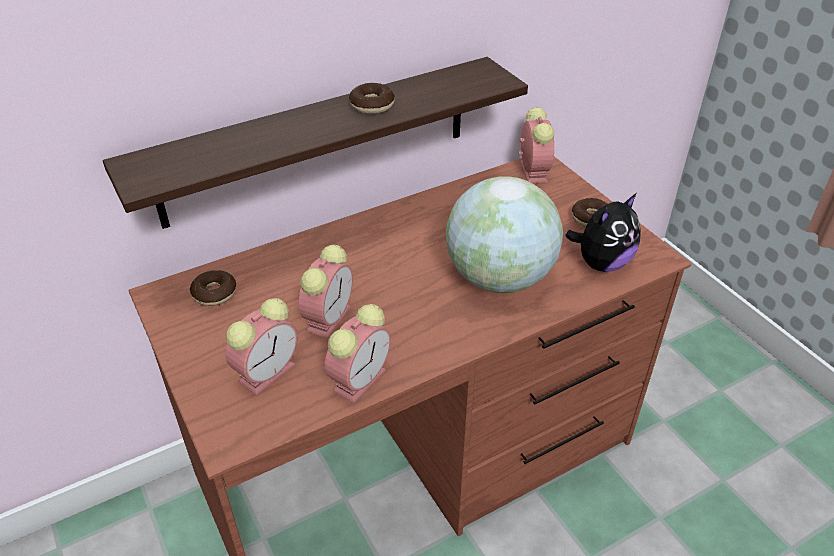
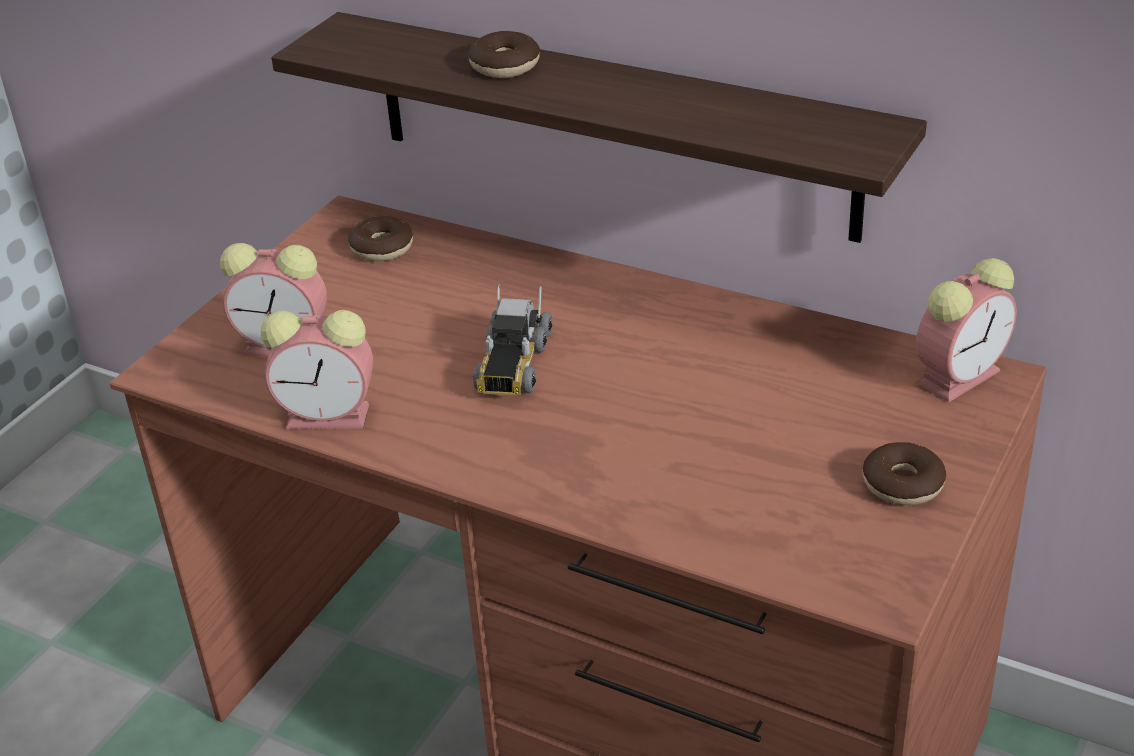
camera: 60 degrees right, 5 degrees down
(329, 317) = (418, 343): alarm clock -> none
(372, 105) = (649, 96): donut -> donut (505, 66)
(387, 290) = (512, 364): none -> toy truck
(499, 278) = (642, 448): globe -> none
(601, 263) = (792, 537): plush toy -> none

